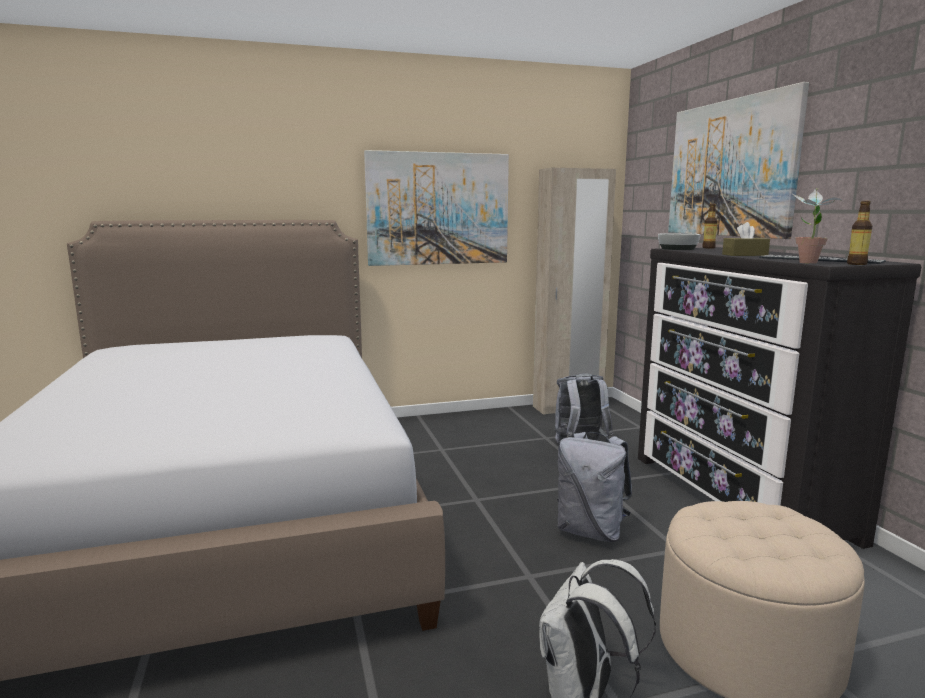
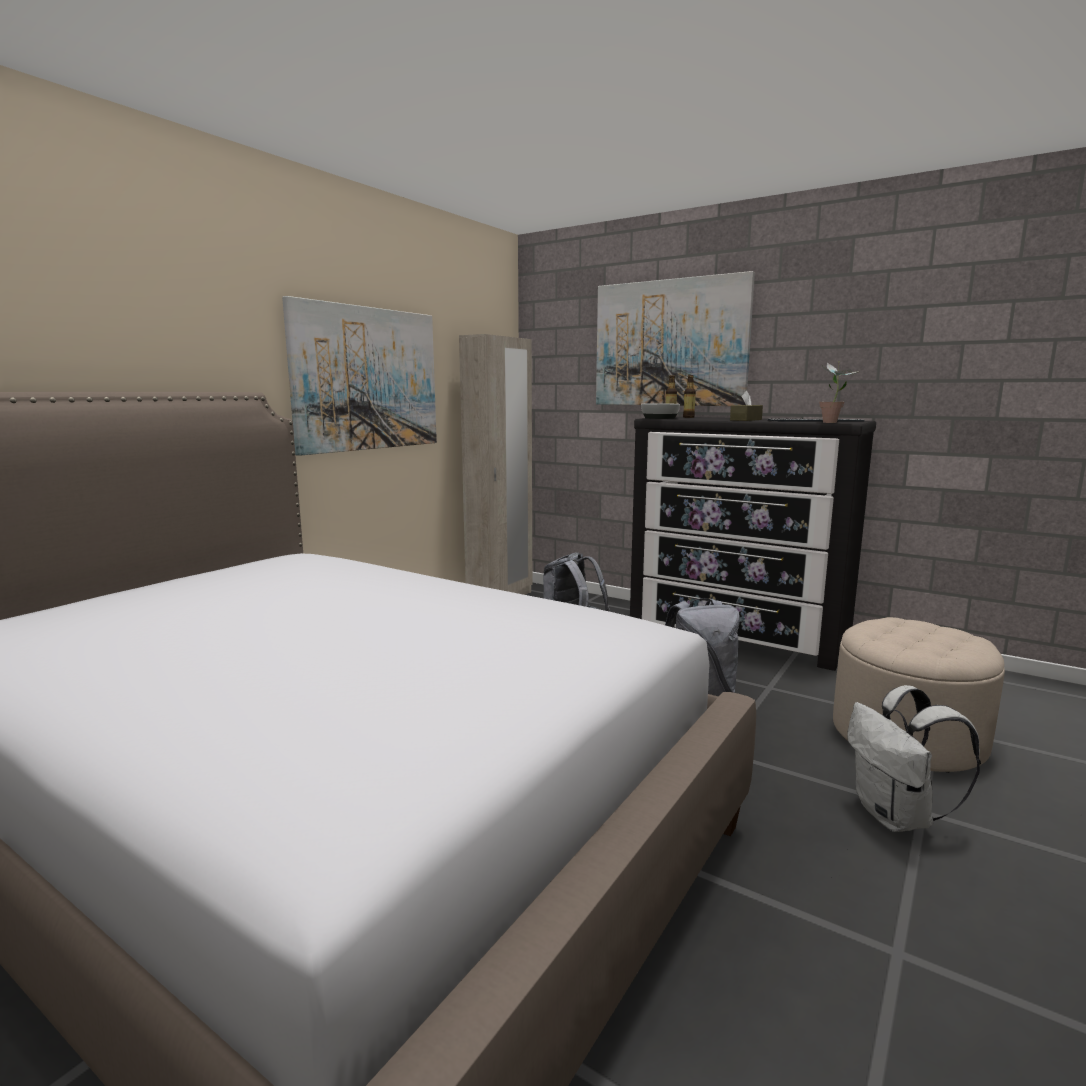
camera: 40 degrees left, 0 degrees up
(856, 264) = (858, 422): bottle -> bottle (688, 417)

